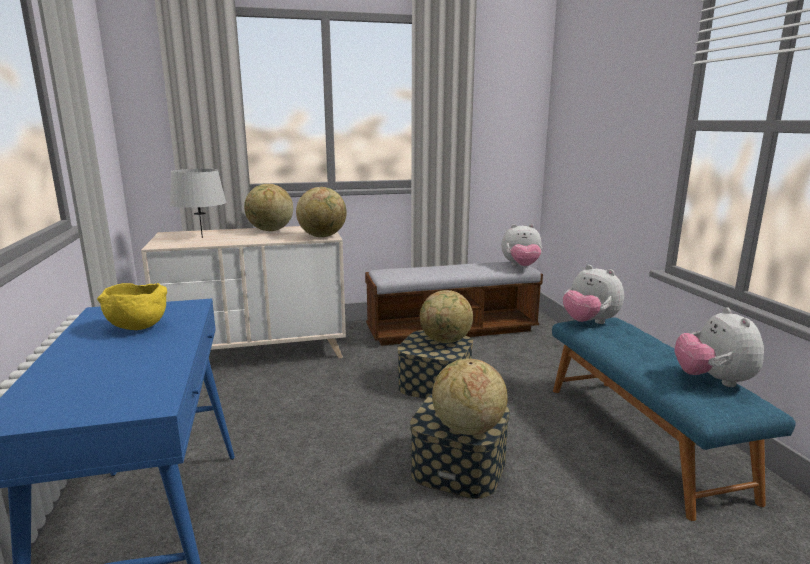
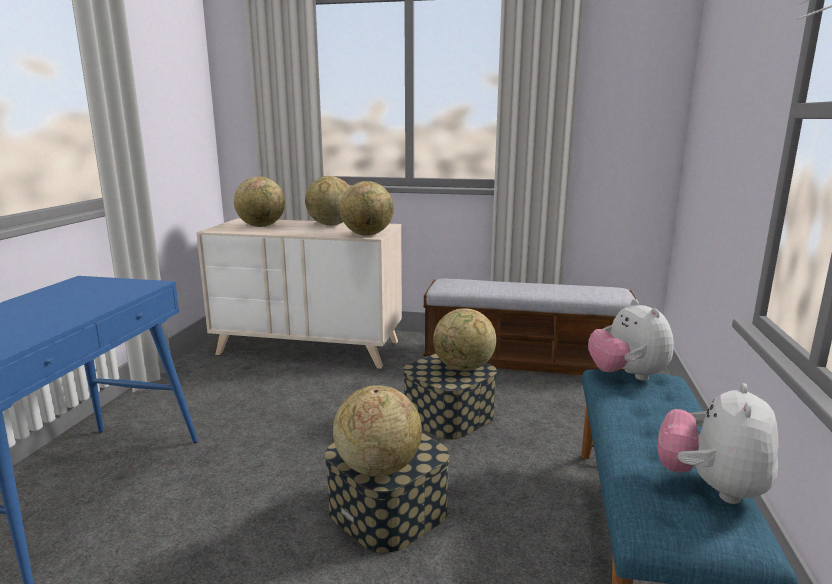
camera: 25 degrees right, 0 degrees up
(136, 327) = (77, 297): yellow bowl -> none
(202, 237) = (261, 226): grey table lamp -> globe
(521, 267) = (616, 295): plush toy -> none

